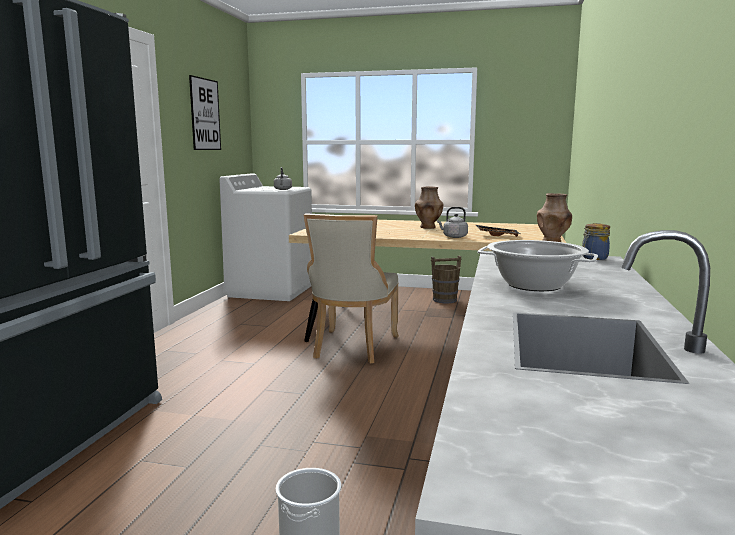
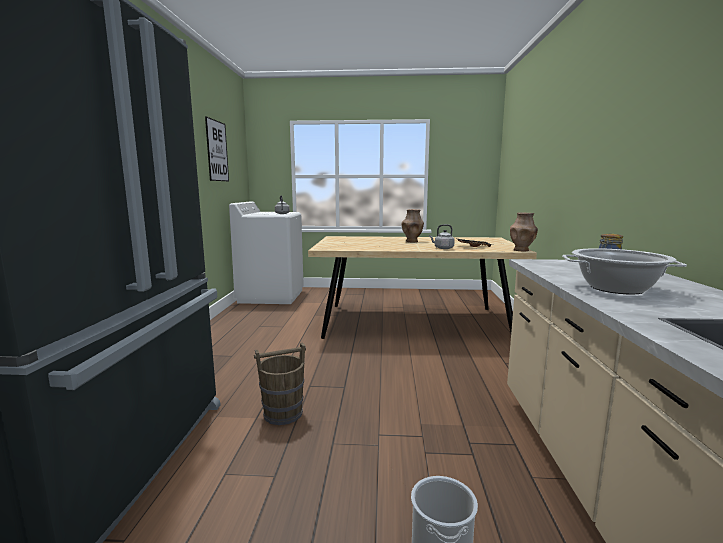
camera: 10 degrees left, 0 degrees up
(352, 348) = (363, 341): beige chair -> none
(444, 300) = (411, 297): brown bucket -> brown bucket (282, 414)

